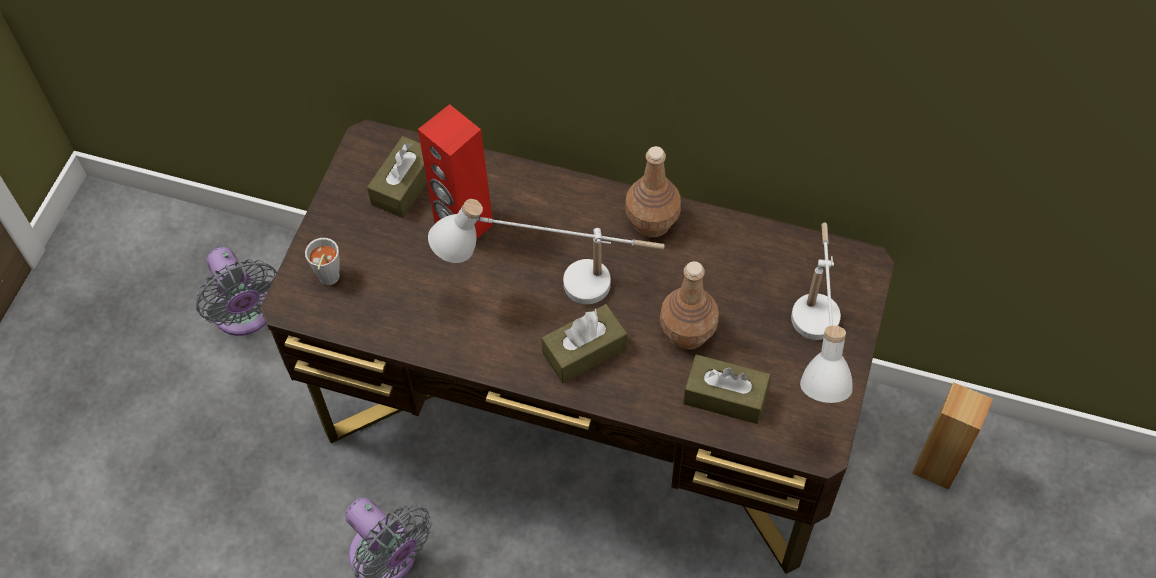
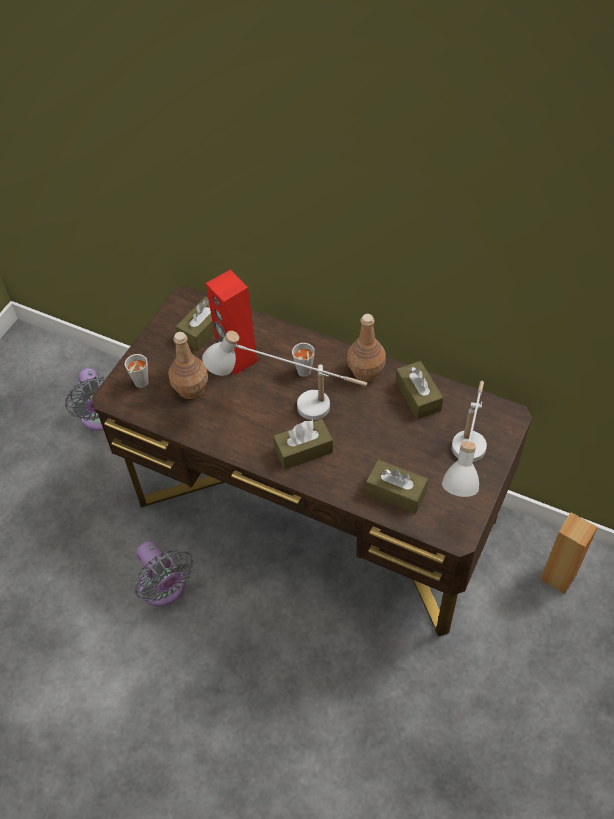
camera: 10 degrees right, 5 degrees down
(565, 235) = (304, 374): none -> grey cup
(687, 331) = (377, 446): brown bottle -> brown bottle (191, 388)
(732, 250) = (418, 396): none -> brown tissue box

